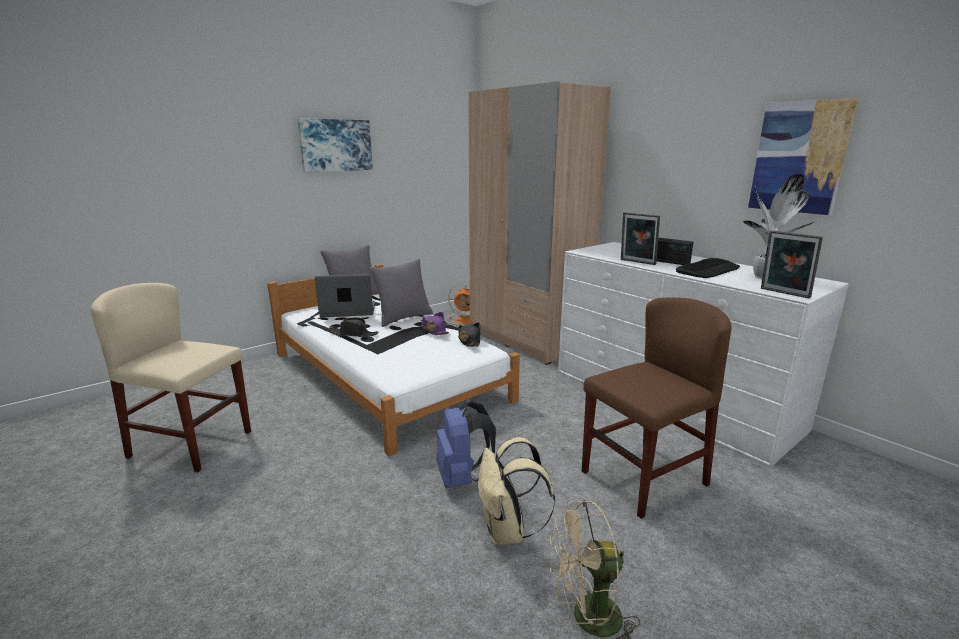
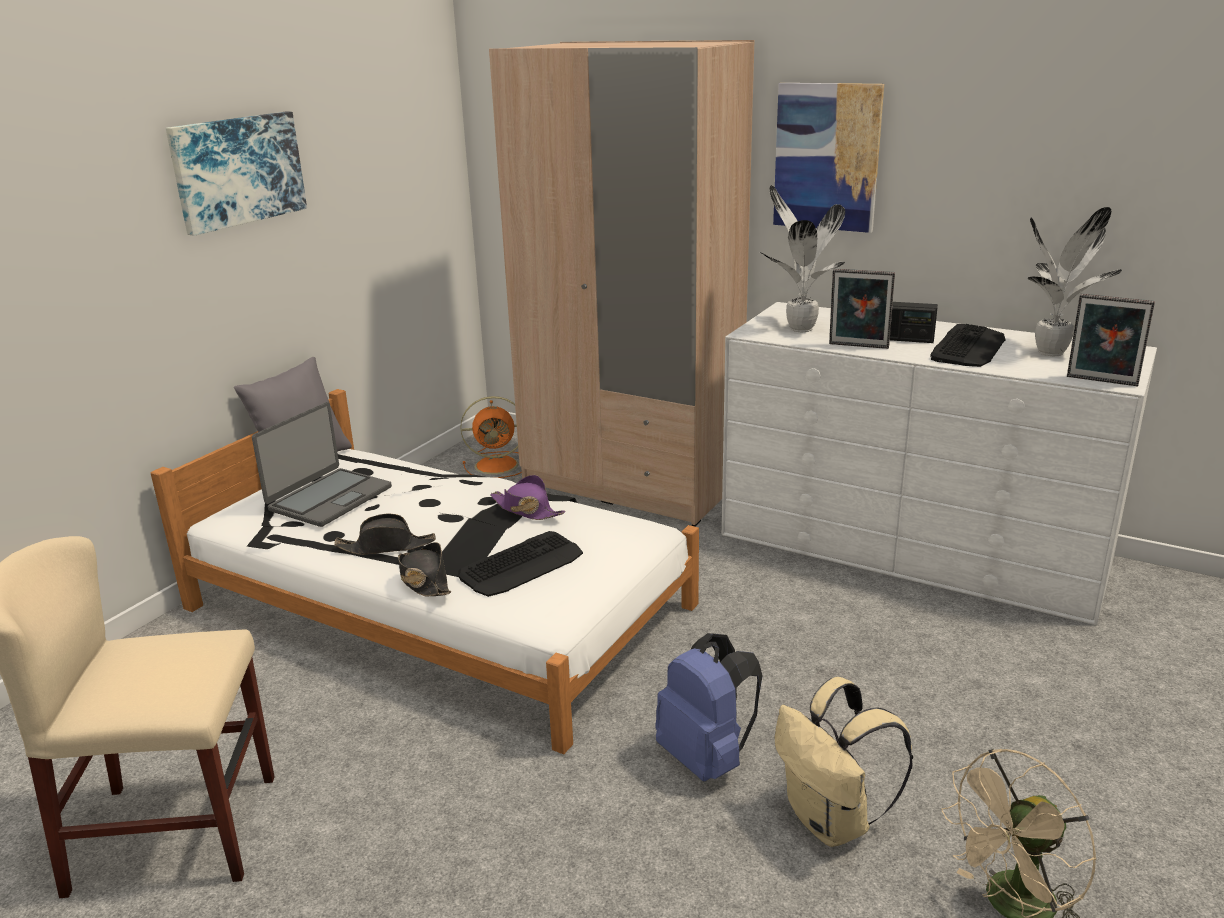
camera: 20 degrees left, 5 degrees up
(348, 311) = (329, 498): laptop -> laptop turned 150 degrees clockwise
(403, 318) = (447, 495): grey pillow -> none
(408, 353) = (522, 565): none -> keyboard
(469, 340) = (603, 518): black hat -> black hat (423, 580)
(611, 252) = (799, 328): none -> potted plant
(643, 478) = (955, 686): brown chair -> none
(799, 157) = (1078, 168): picture -> picture (826, 157)

